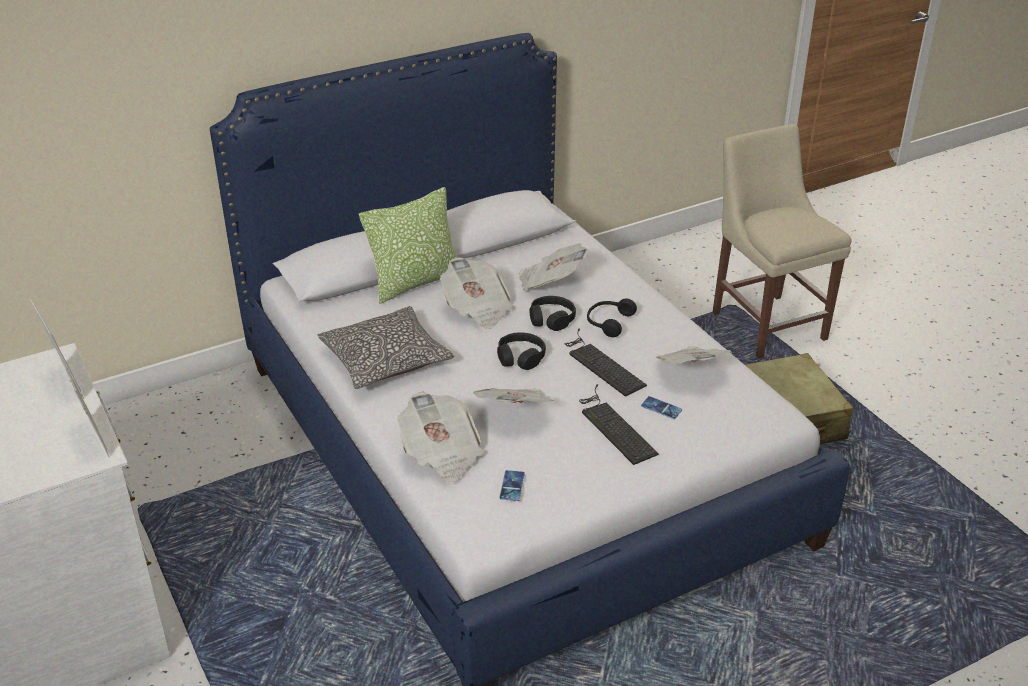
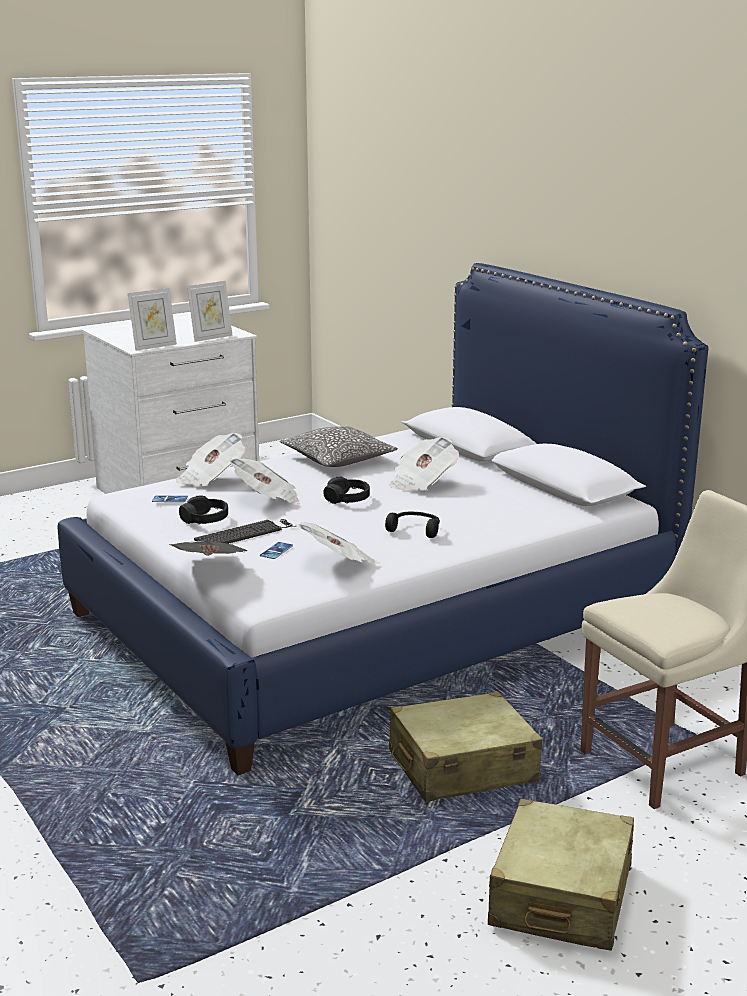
camera: 85 degrees right, 15 degrees down
(415, 283) = (459, 461): pillow -> none
(550, 282) = (481, 507): newspaper -> newspaper (210, 568)
(551, 319) = (414, 508): black headphones -> black headphones (205, 519)
(601, 364) = (343, 527): keyboard -> none
(936, 392) = (561, 896): none -> beige suitcase

